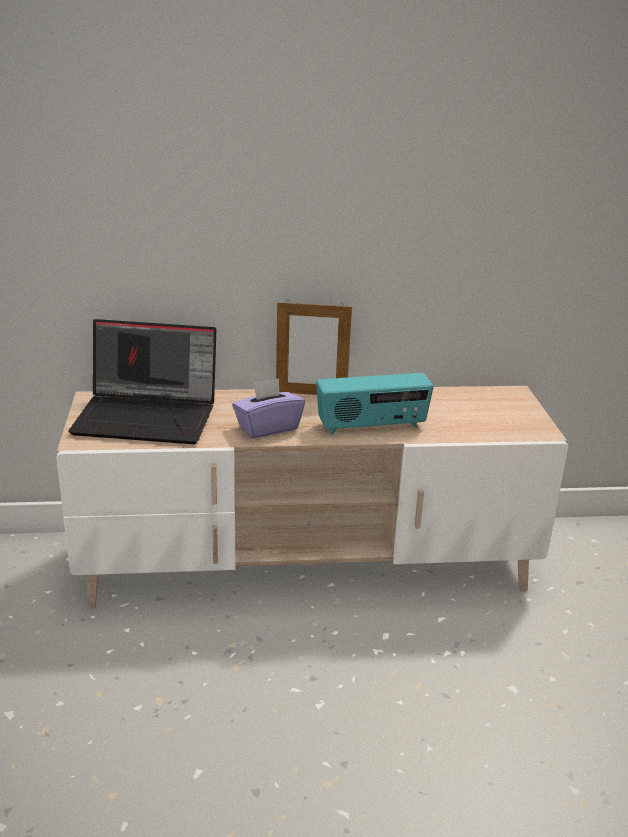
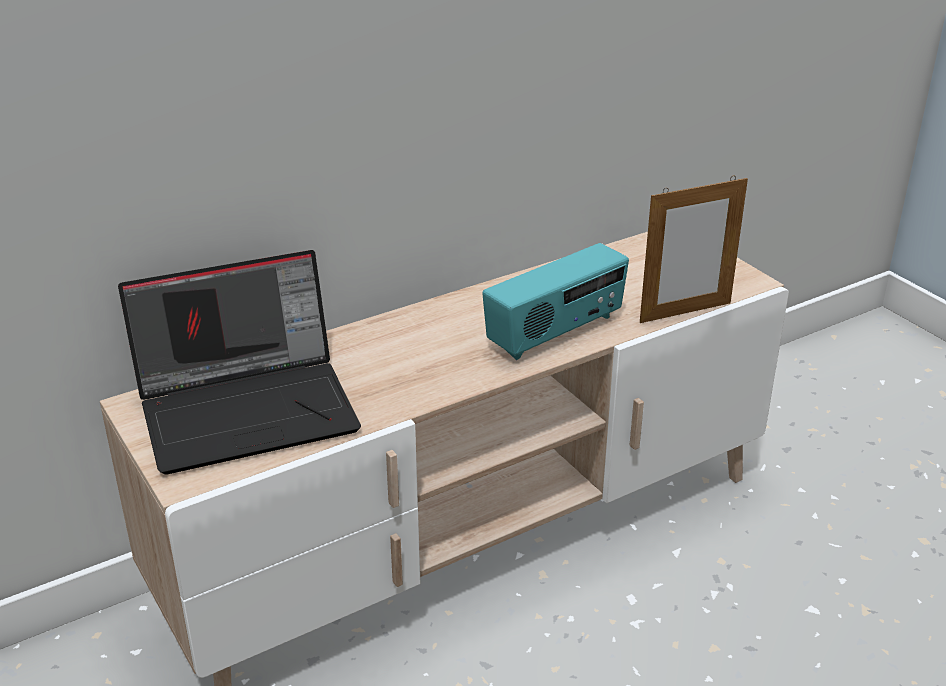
camera: 25 degrees left, 5 degrees up
(267, 427) = (429, 375): purple tissue box -> none
(311, 394) = (438, 307): picture frame -> picture frame (685, 312)

